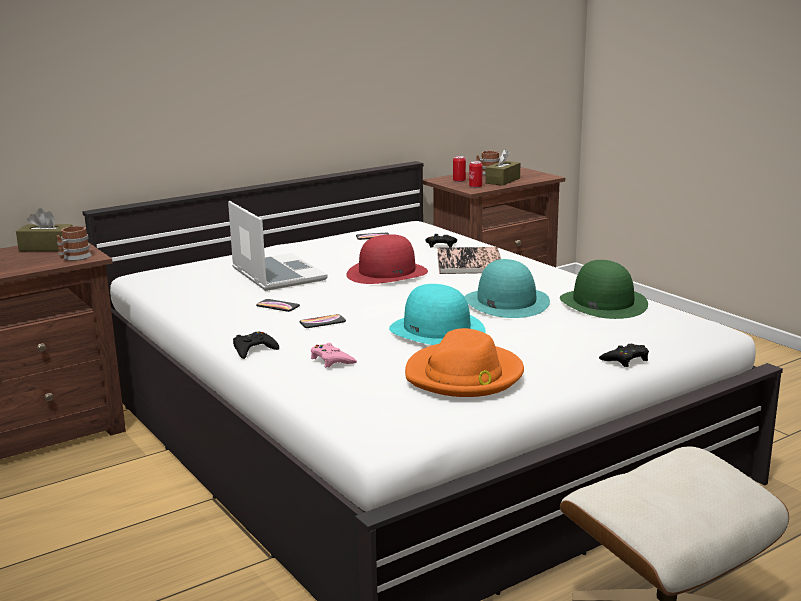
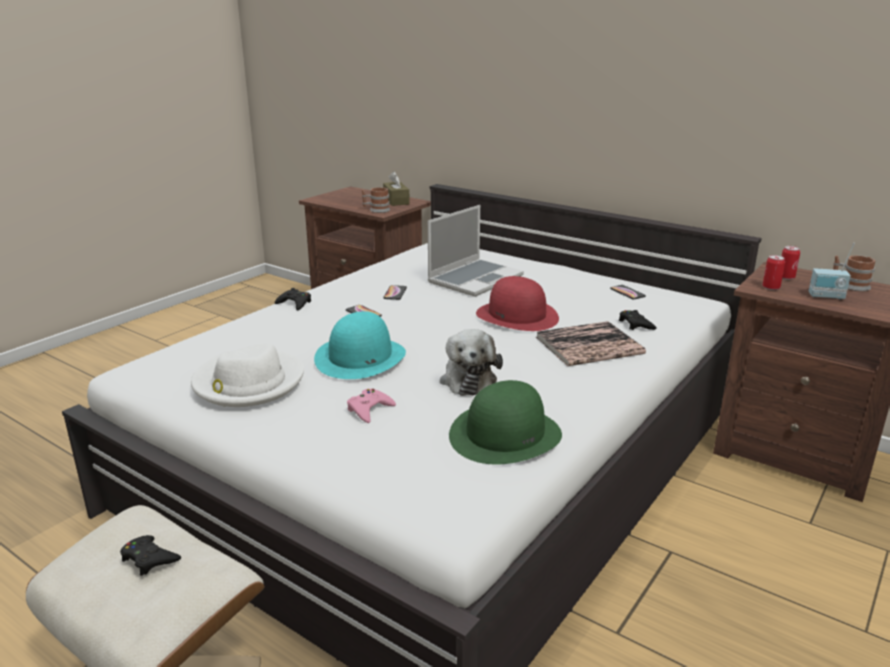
camera: 70 degrees right, 5 degrees up
(331, 360) = (275, 330): pink game controller -> pink game controller (369, 409)
(464, 375) = (248, 383): orange hat -> white hat
(502, 181) = (826, 297): brown tissue box -> radio
(506, 302) = (468, 379): turquoise hat -> plush toy
(625, 360) = (316, 463): black game controller -> black game controller (149, 559)

